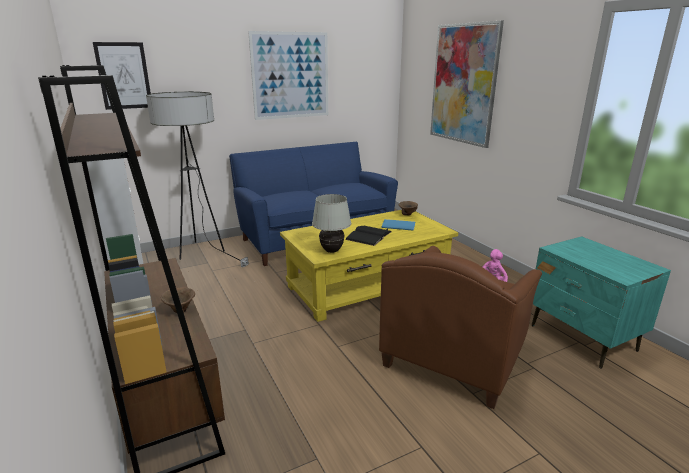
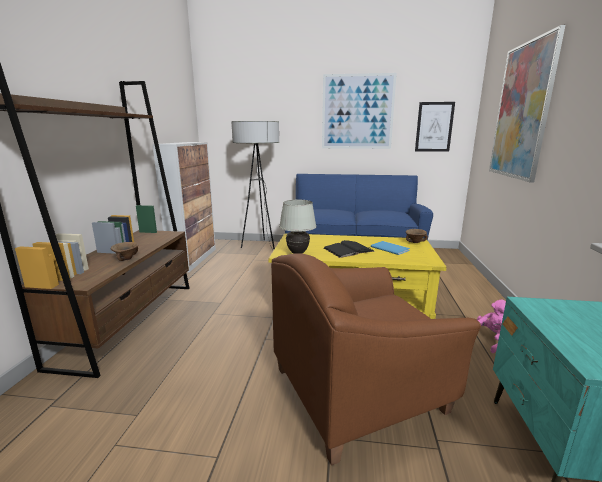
camera: 35 degrees right, 5 degrees down
(124, 76) = (229, 110): picture -> picture (434, 127)

